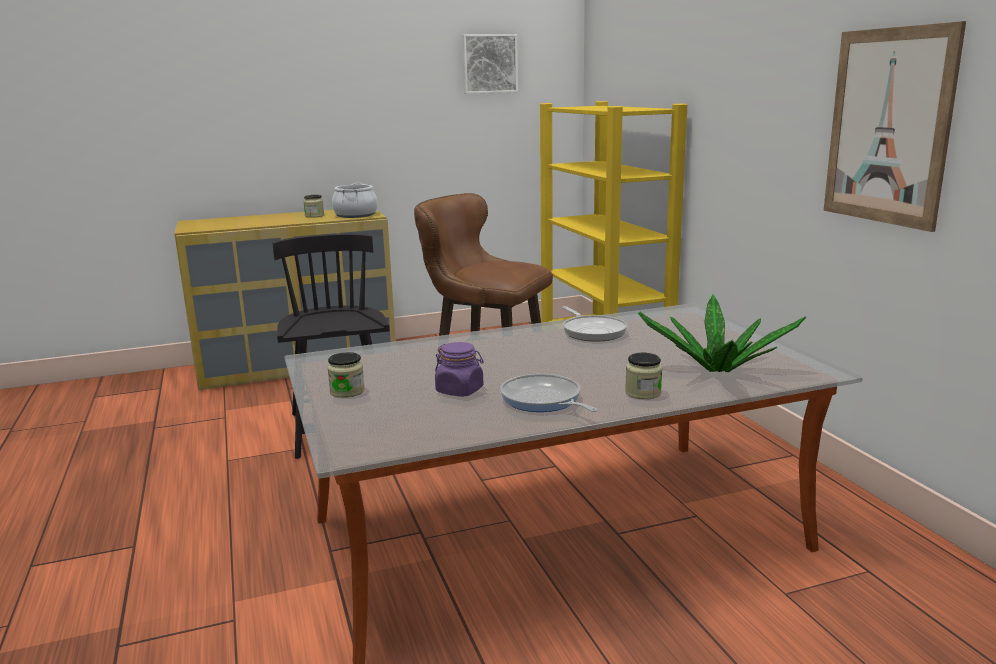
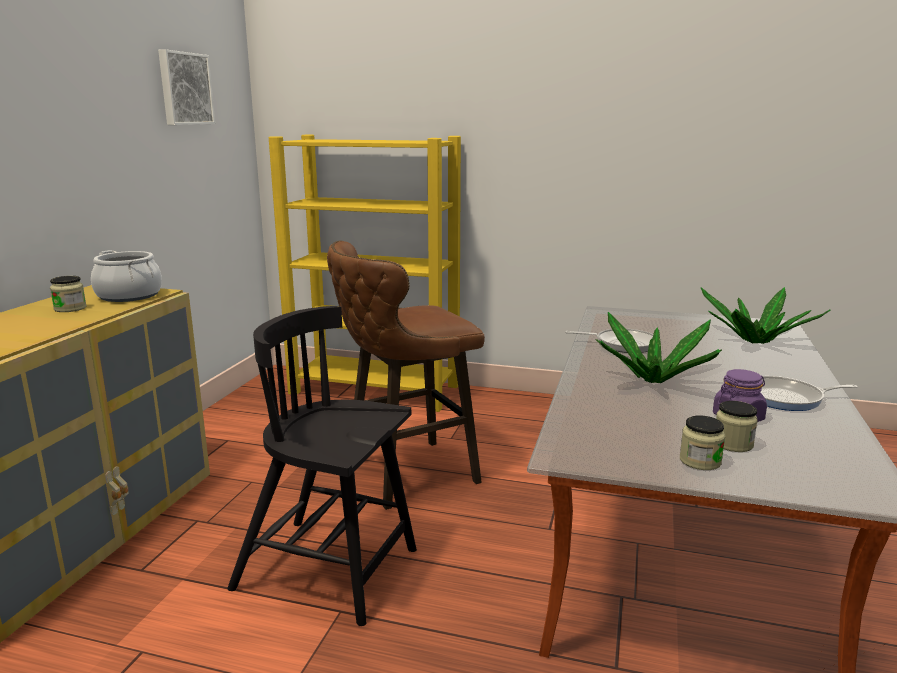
camera: 55 degrees left, 0 degrees up
(510, 354) = (653, 380): none -> potted plant
(643, 393) = (792, 369): jar -> jar (733, 444)
(888, 127) = (710, 150): picture -> none

